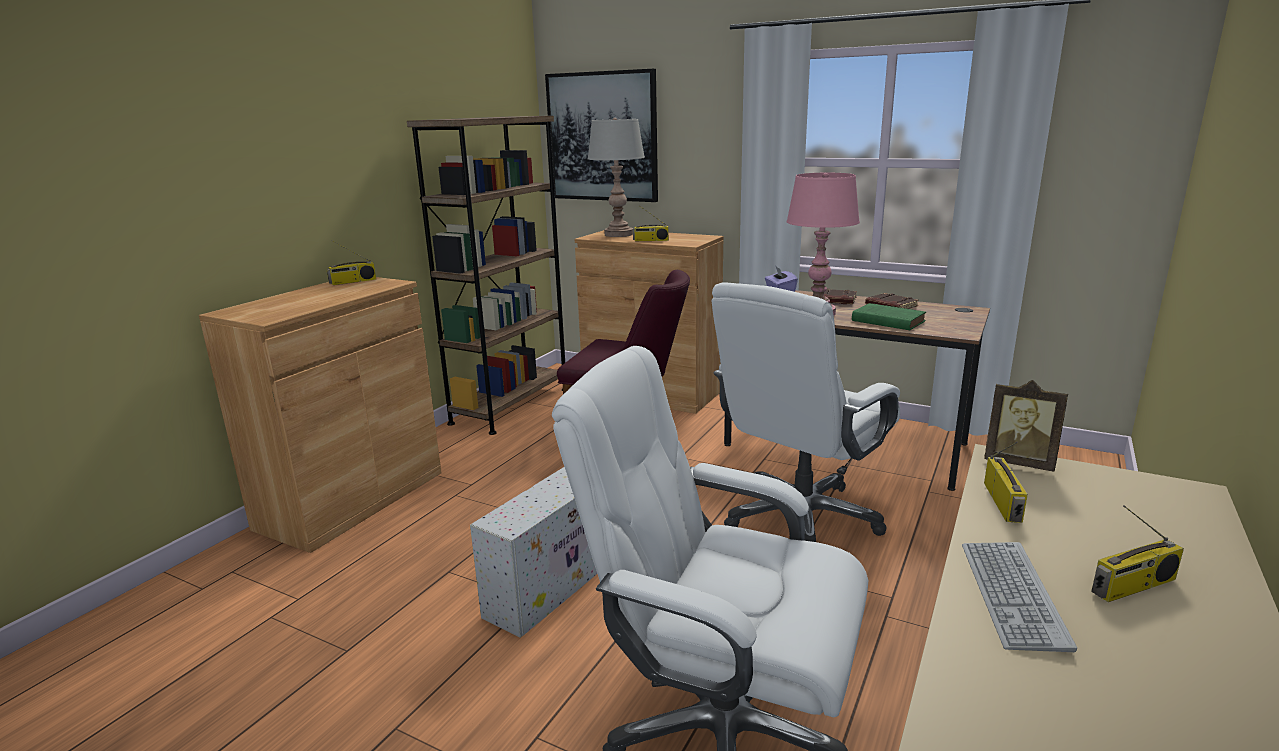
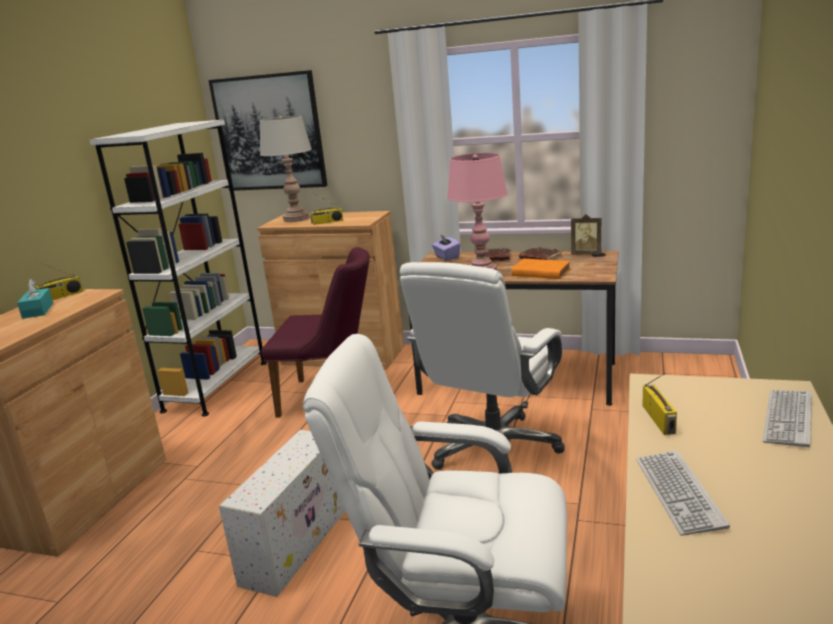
camera: 10 degrees left, 0 degrees up
(325, 292) = (38, 311): none -> turquoise tissue box
(511, 406) = (216, 386): brown bookcase -> white bookcase
(886, 321) = (539, 272): green book -> orange book
(1019, 462) = (664, 384): picture frame -> picture frame (586, 254)
(1133, 587) = (759, 471): radio -> none
(1185, 527) = (788, 418): none -> keyboard

